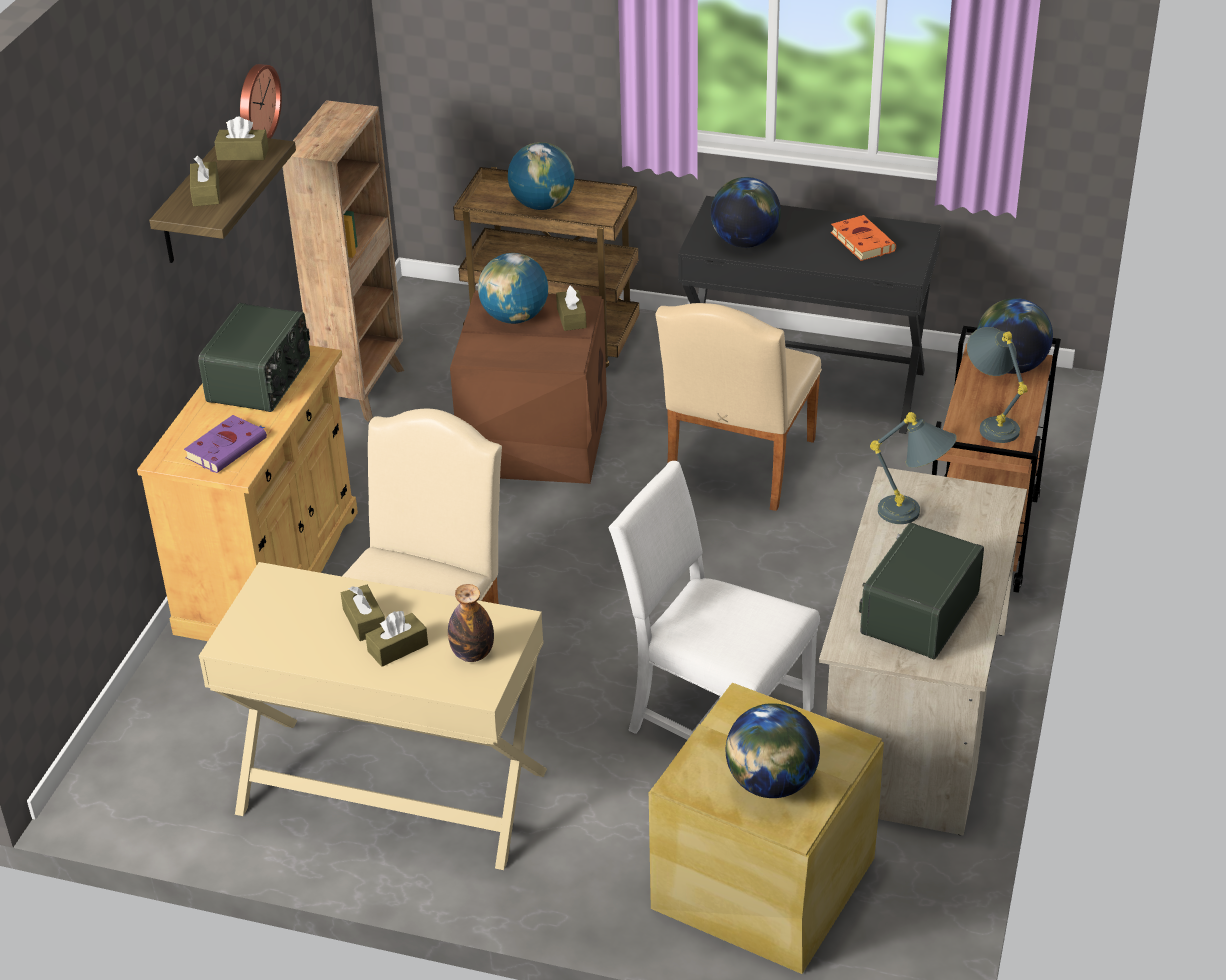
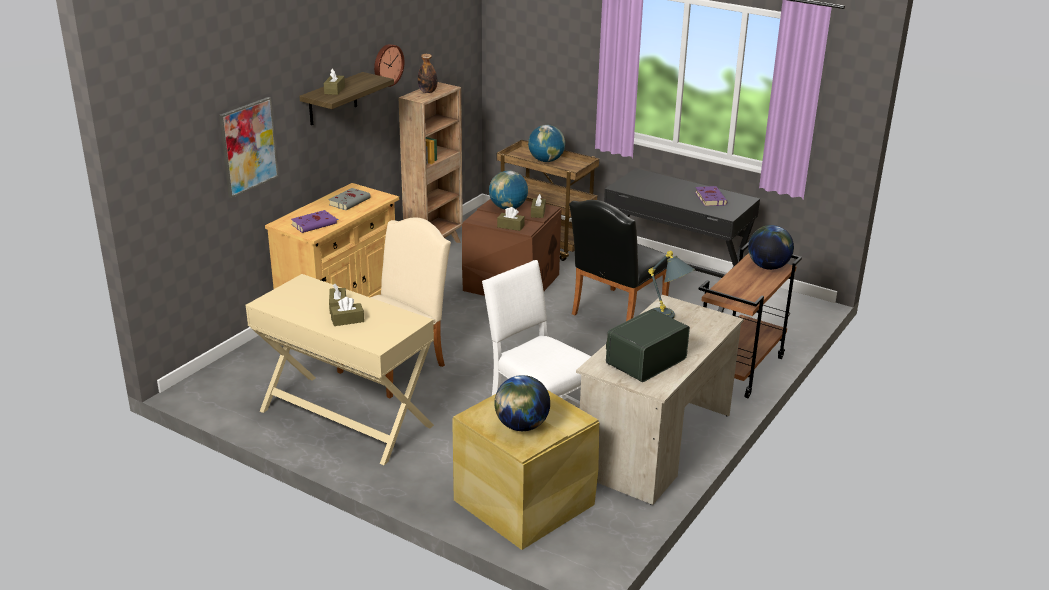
camera: 15 degrees right, 10 degrees down
(94, 344) = (248, 146): none -> picture
(243, 154) = (364, 79): brown tissue box -> brown tissue box (510, 226)
(261, 380) = (350, 201): radio -> grey book
(472, 654) = (384, 330): bottle -> bottle (427, 91)
(737, 468) = (615, 313): beige chair -> black chair
(745, 242) = (644, 189): globe -> none
(861, 241) = (709, 198): orange book -> purple book
(991, 423) = (741, 289): grey table lamp -> none

